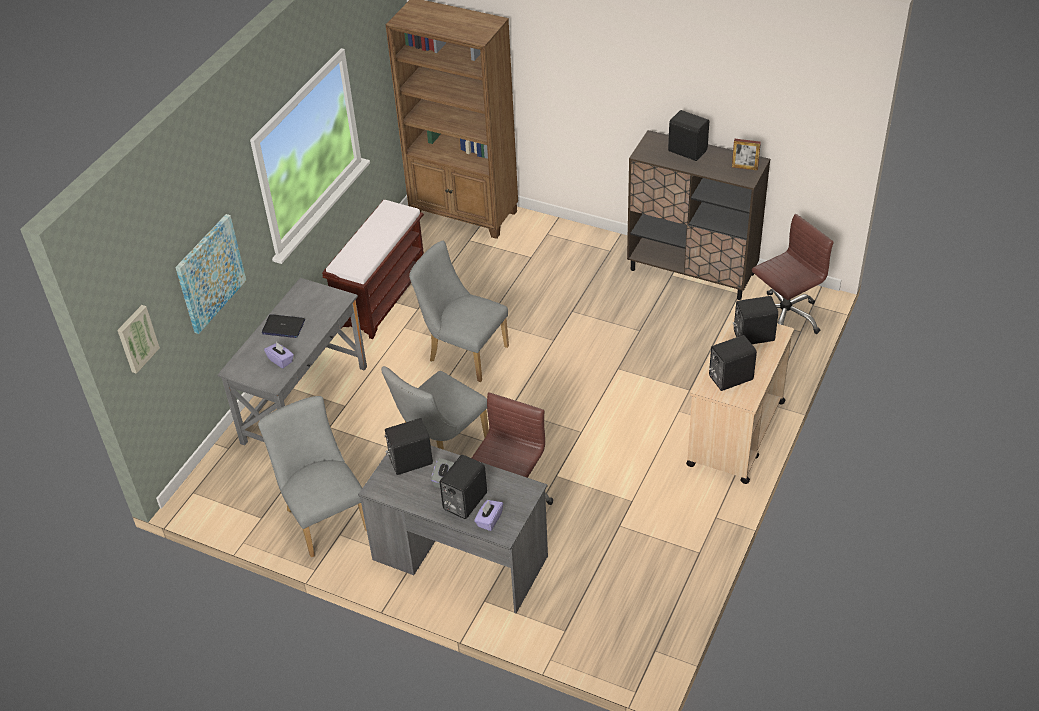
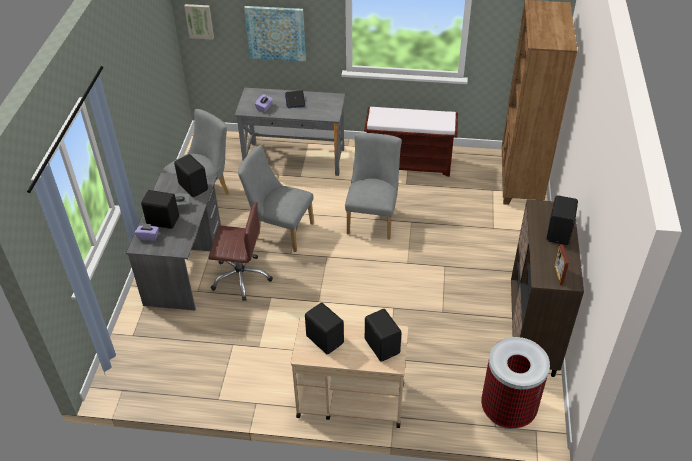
camera: 70 degrees right, 0 degrees up
(784, 317) = (508, 410): brown office chair -> trash can

